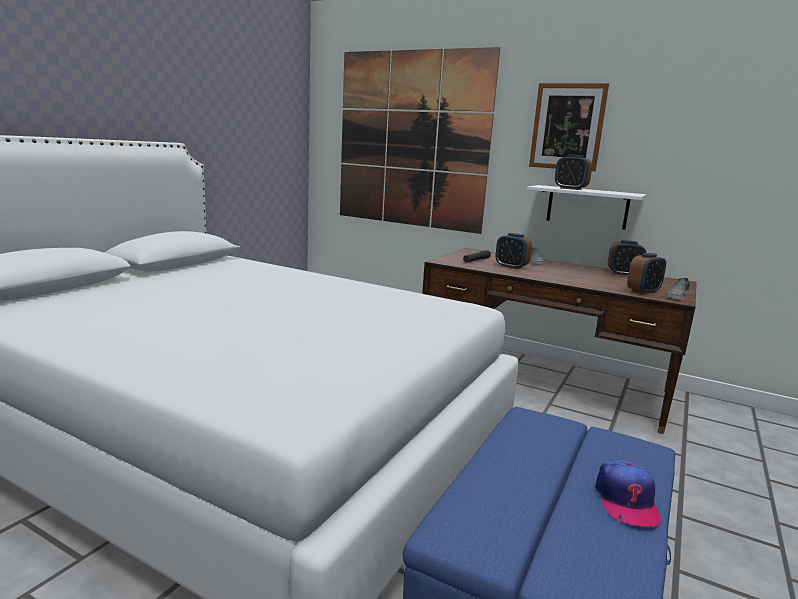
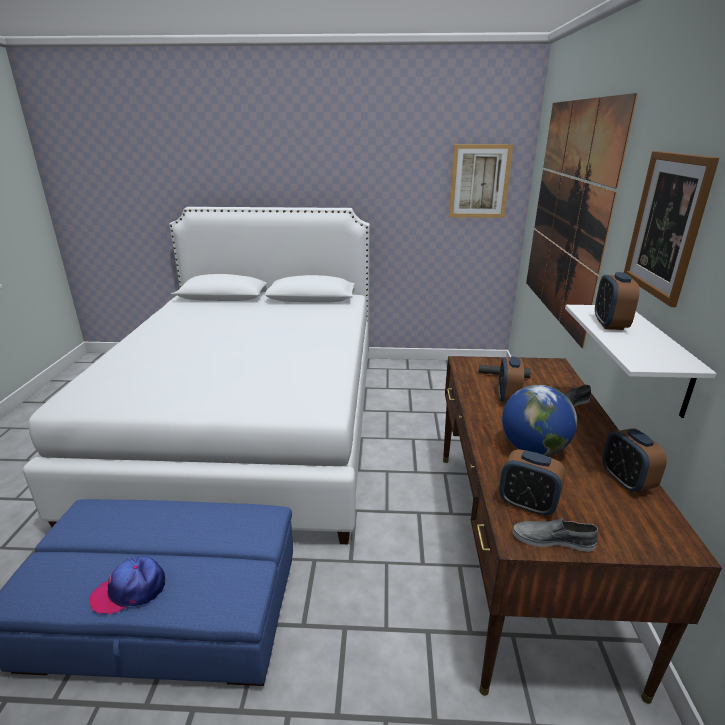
camera: 65 degrees right, 10 degrees up
(278, 120) = (479, 181): none -> picture
(582, 277) = (533, 449): none -> globe

